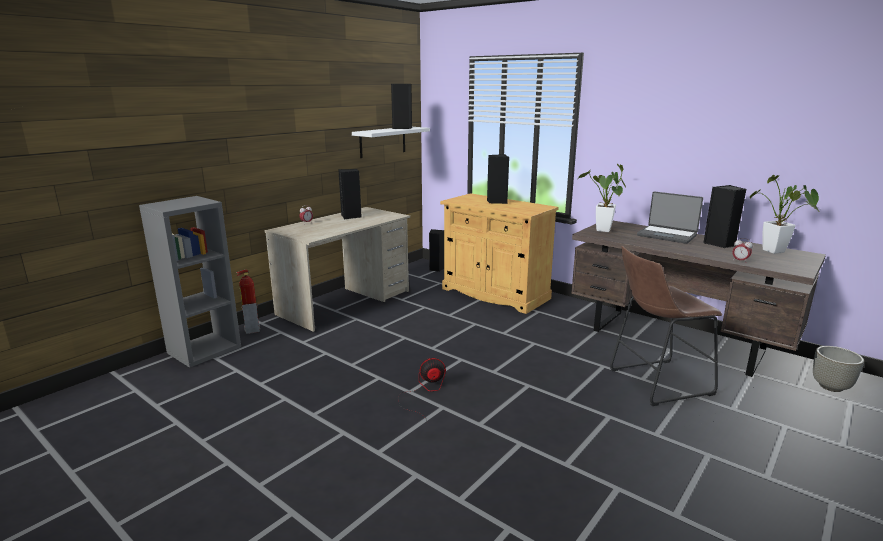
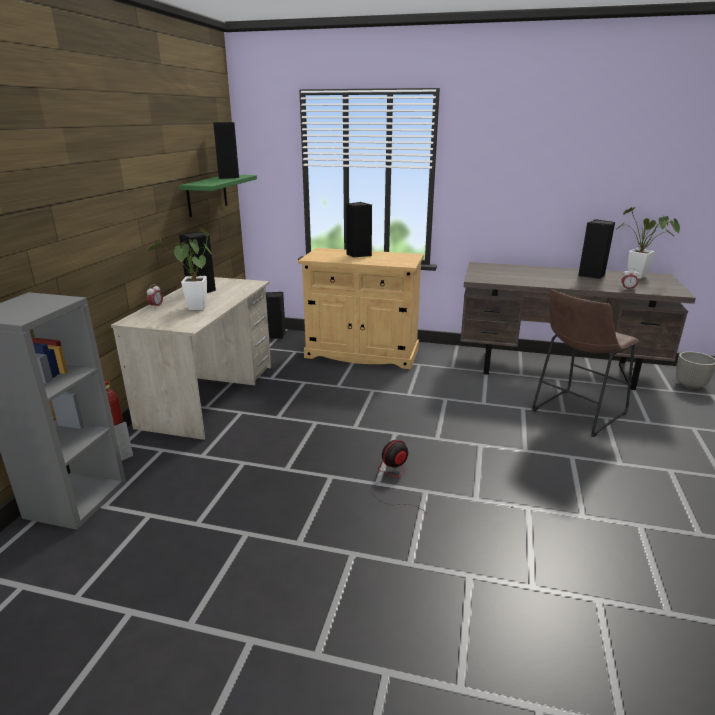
camera: 25 degrees left, 5 degrees up
(383, 142) = (207, 195): white shelf -> green shelf
(602, 231) = (485, 275): potted plant -> potted plant (196, 309)
(667, 235) = (541, 272): laptop -> none

